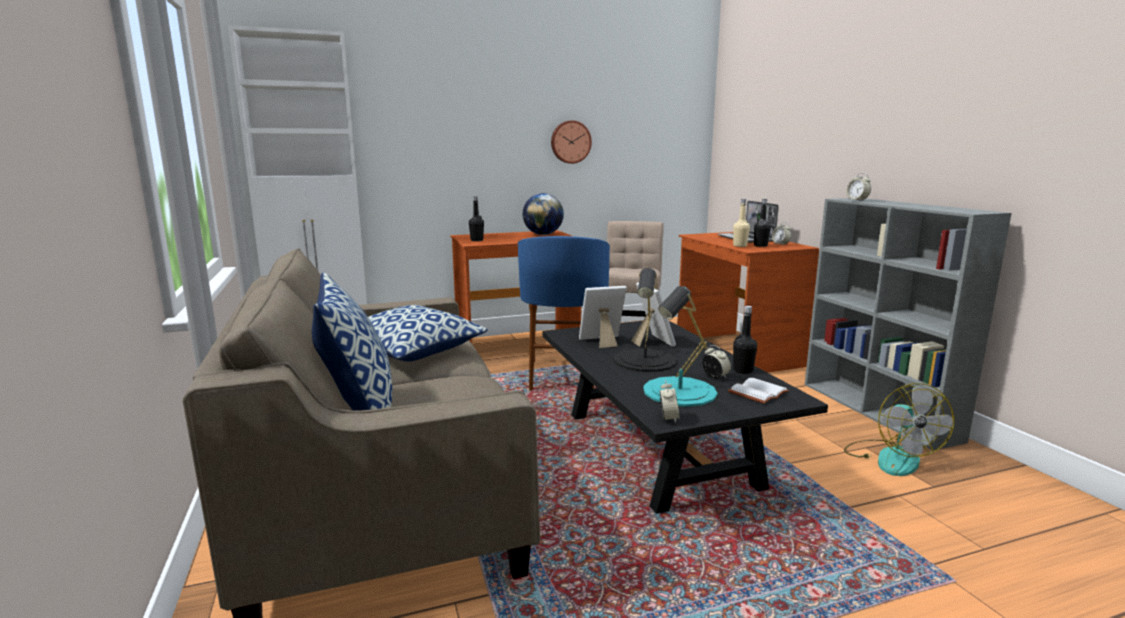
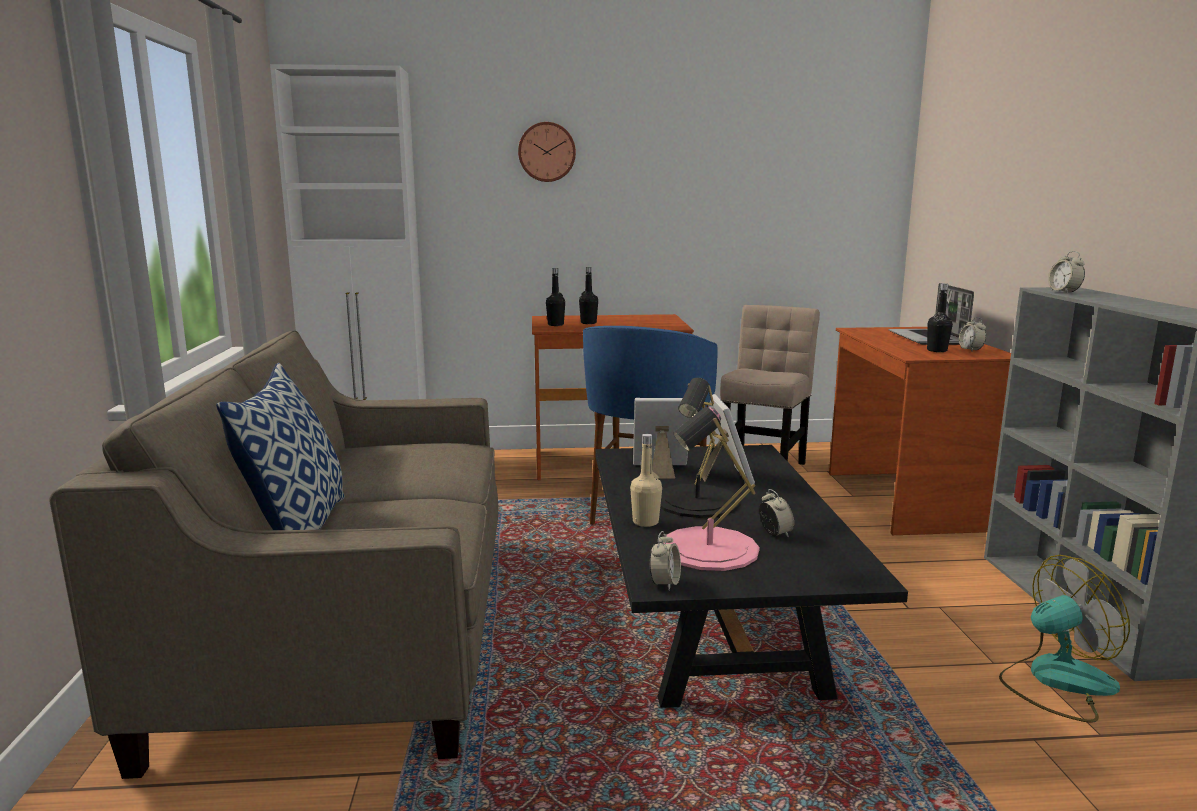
camera: 15 degrees right, 0 degrees up
(411, 351) = (405, 462): pillow -> none
(543, 234) = (648, 320): globe -> none
(570, 142) = (697, 197): wall clock -> wall clock (546, 152)
(679, 391) = (709, 548): turquoise table lamp -> pink table lamp
(740, 246) = (905, 349): beige bottle -> beige bottle (645, 522)
(743, 370) = (821, 529): black bottle -> black bottle (588, 323)
(757, 392) = (817, 561): white book -> none
(890, 457) = (1056, 682): fan -> fan turned 120 degrees counterclockwise

